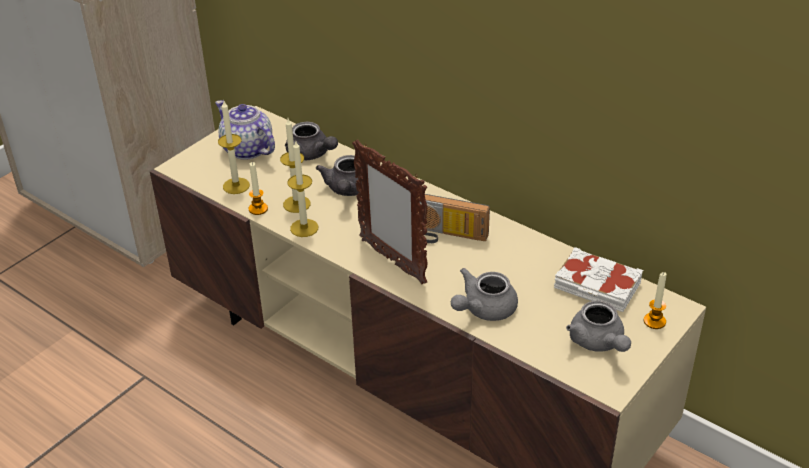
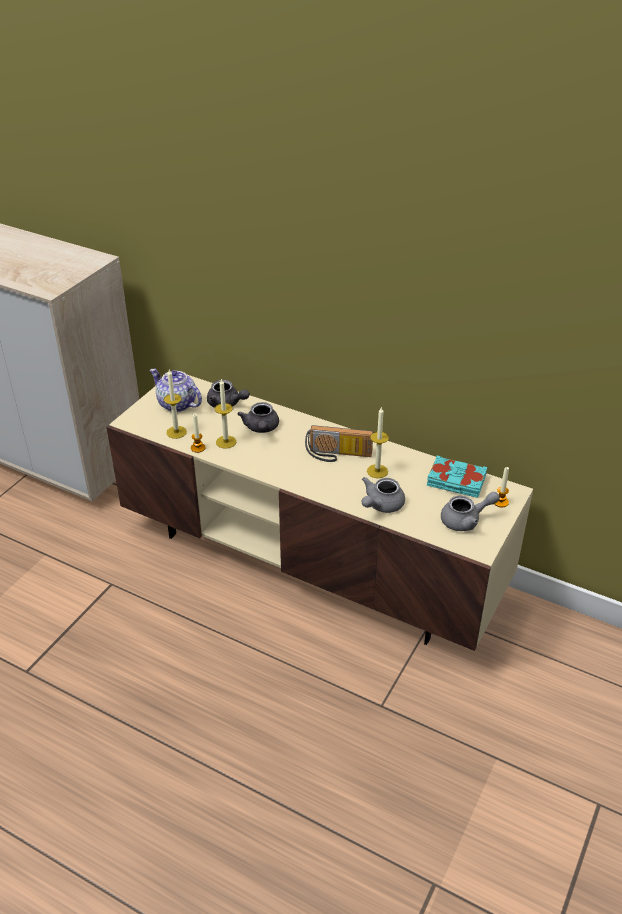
camera: 10 degrees left, 0 degrees up
(304, 228) = (236, 459): candle -> candle (377, 471)
(392, 261) = (307, 477): picture frame -> none
(597, 286) = (456, 481): white book -> turquoise book
(598, 343) = (466, 520): grey teapot -> grey teapot turned 75 degrees counterclockwise

